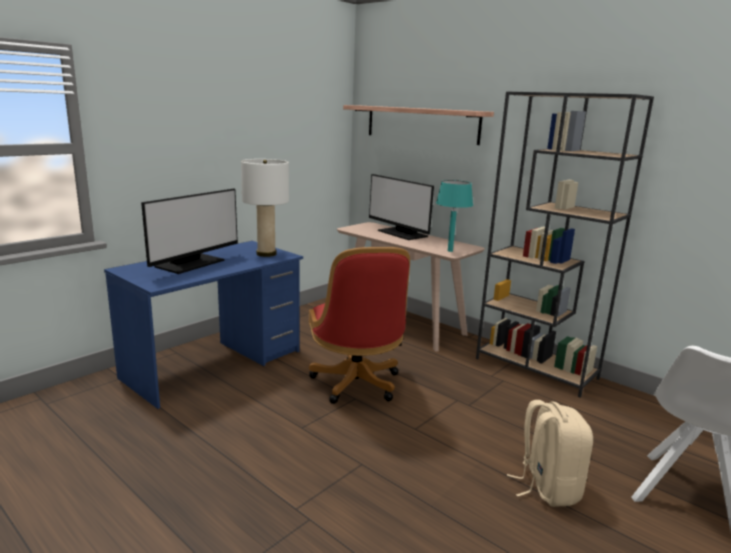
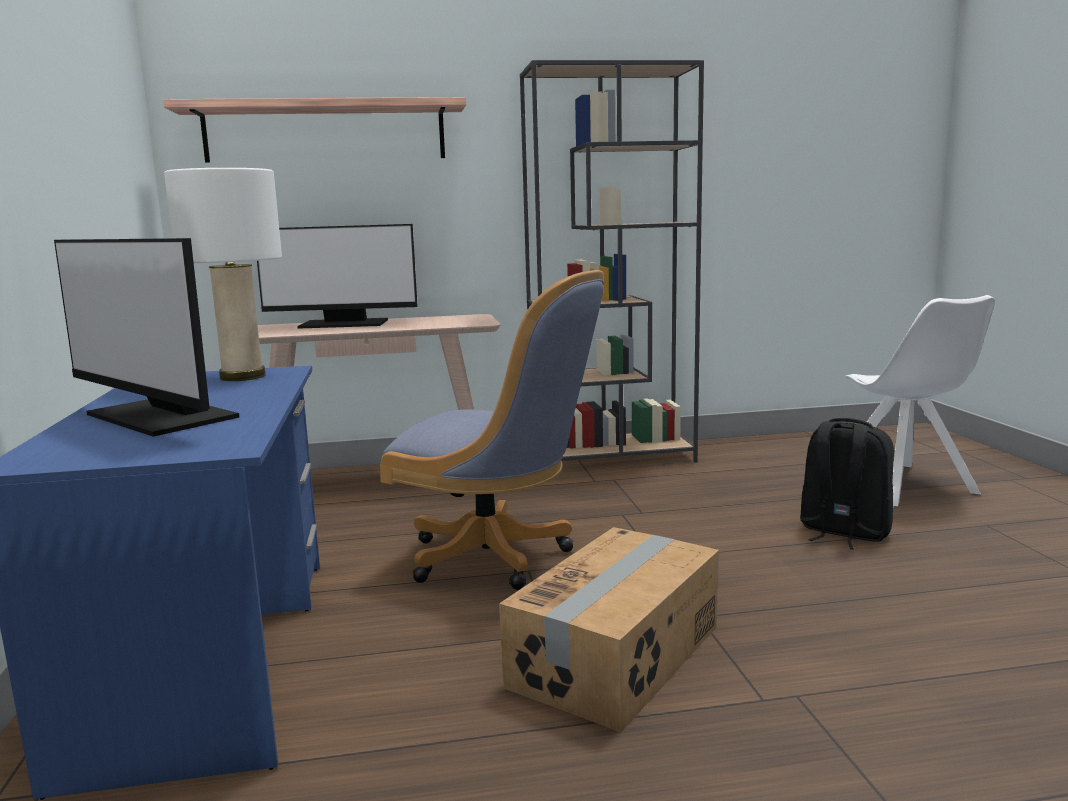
camera: 50 degrees left, 5 degrees down
(191, 264) = (158, 416): monitor -> monitor turned 150 degrees clockwise
(298, 452) = (618, 656): none -> cardboard box
(357, 387) = (501, 560): red office chair -> blue office chair
(450, 251) = (468, 322): turquoise table lamp -> none
(547, 487) = (843, 532): beige backpack -> black backpack

